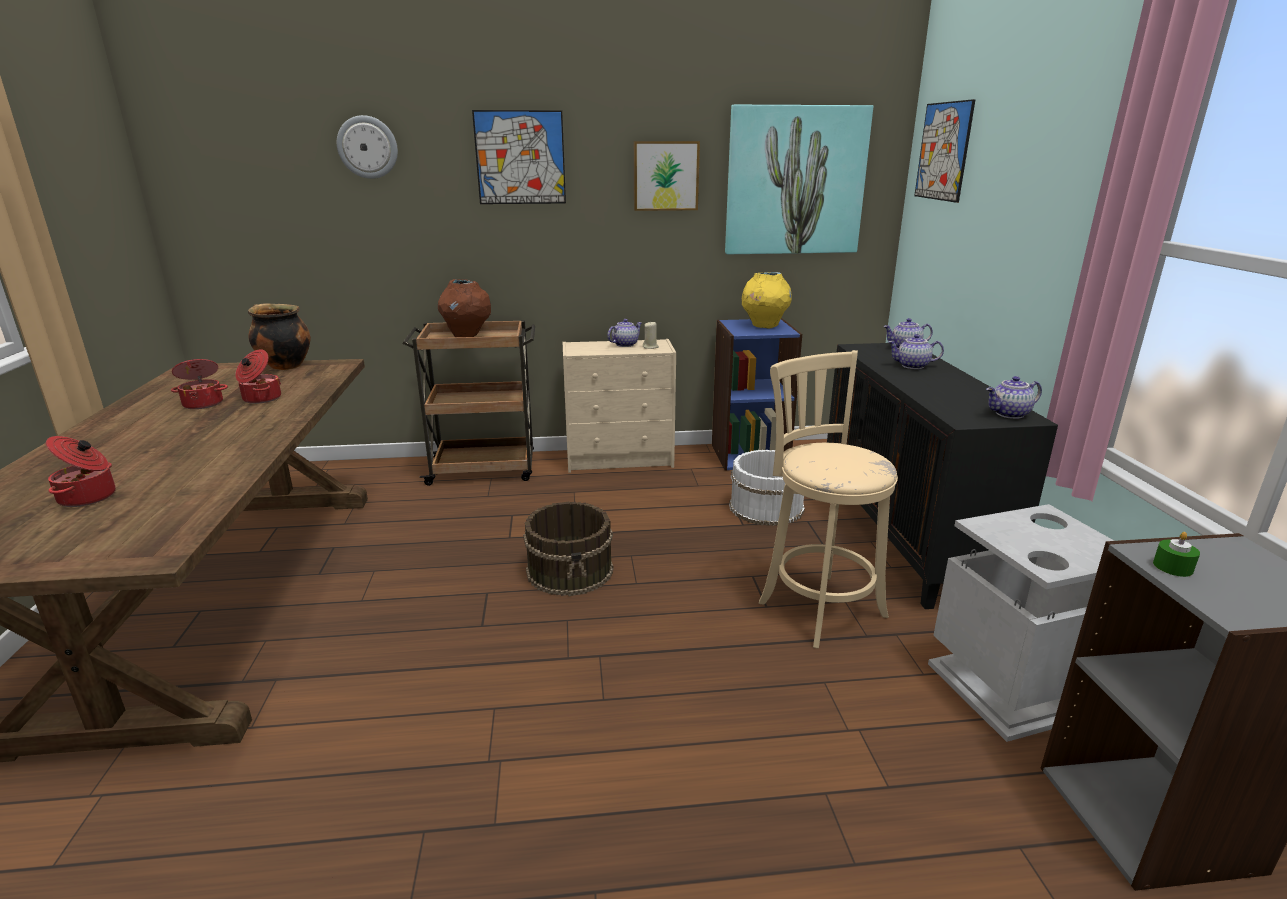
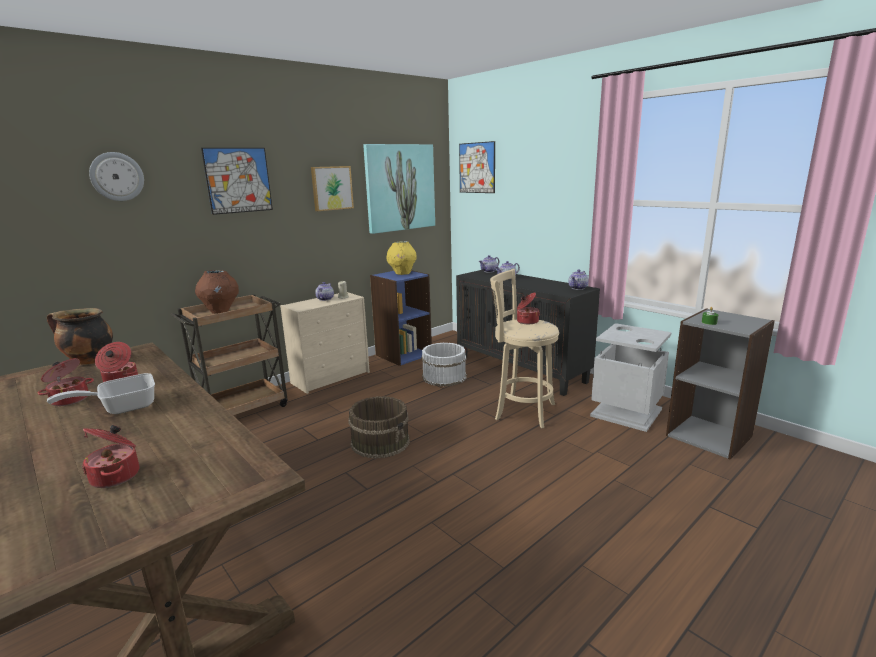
camera: 35 degrees left, 5 degrees down
(215, 426) = (122, 407): none -> frying pan
(846, 452) = (527, 321): none -> cooking pot

